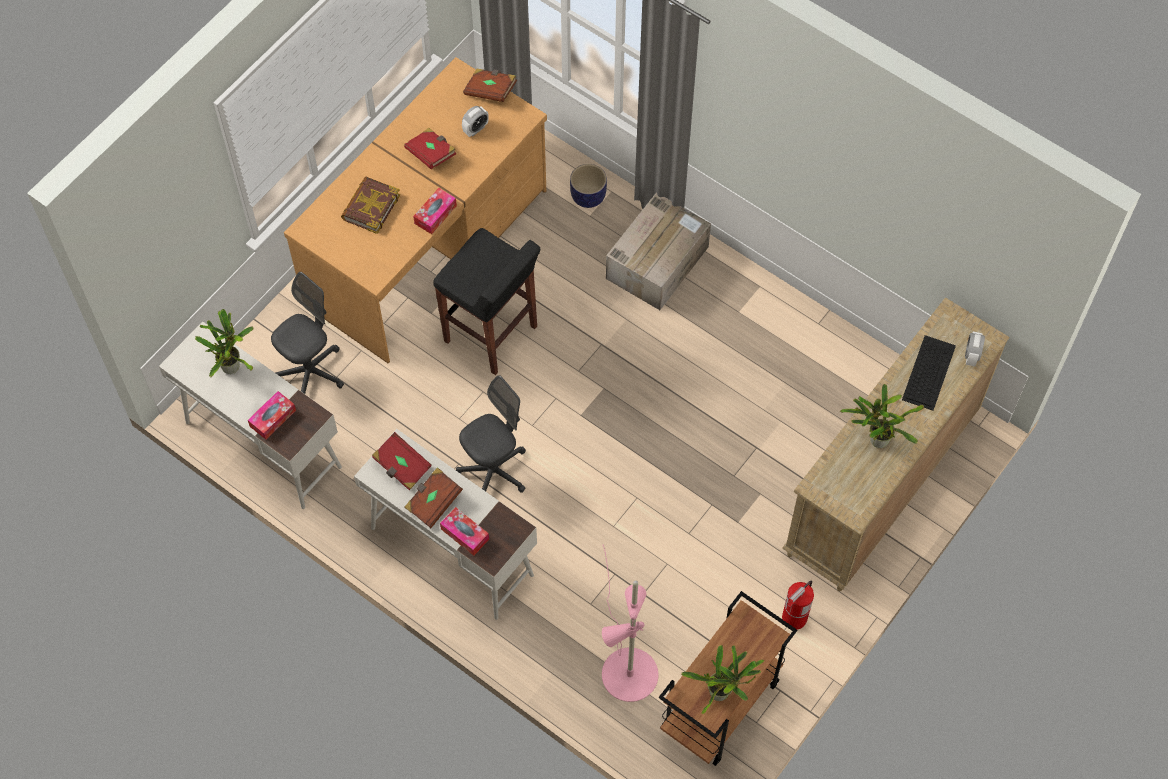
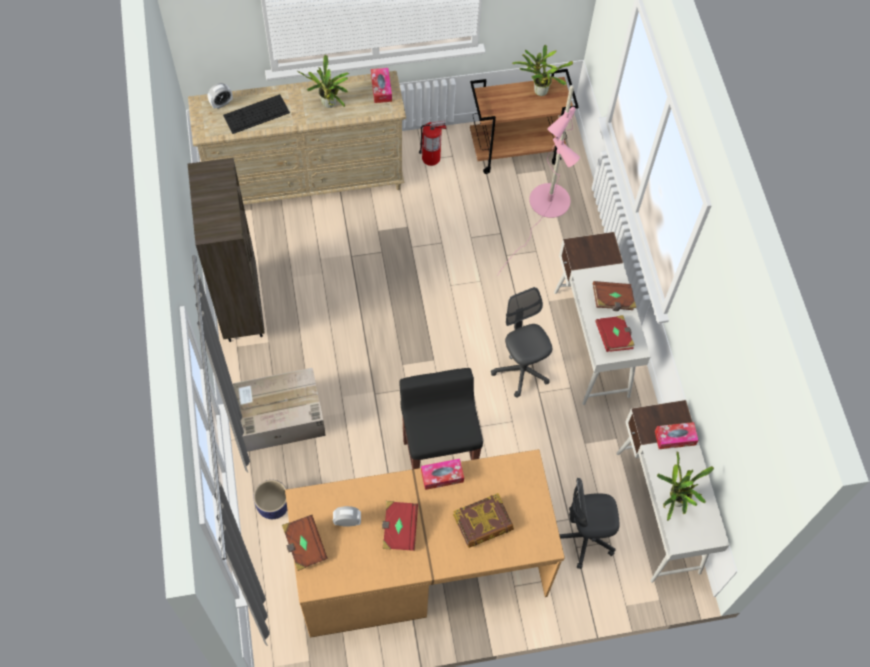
camera: 140 degrees left, 0 degrees up
(465, 534) = (610, 267): tissue box -> tissue box (381, 89)
(493, 471) = (521, 370): grey office chair -> grey office chair turned 60 degrees clockwise
(795, 319) = (241, 308): none -> brown bookcase

